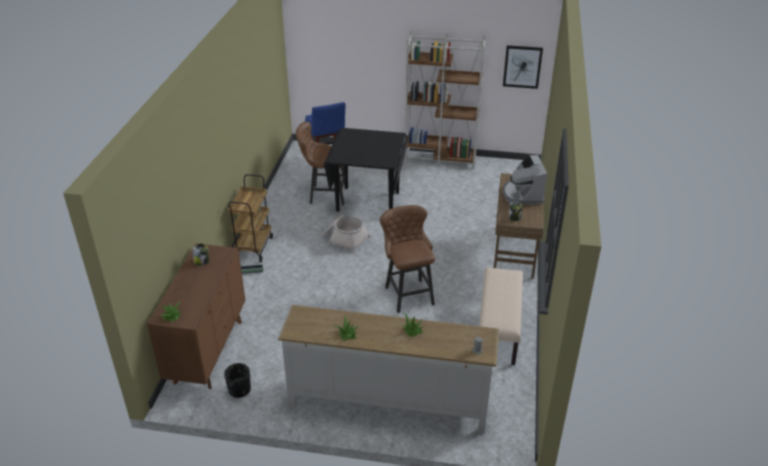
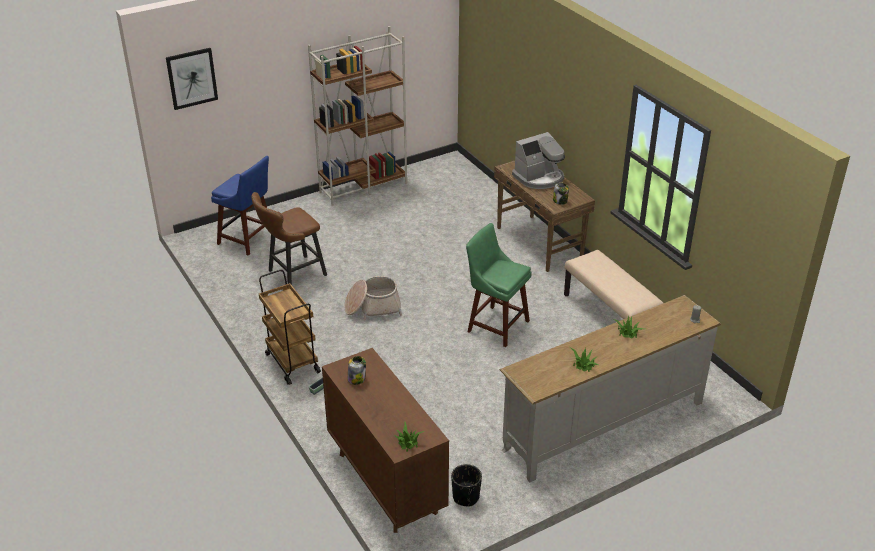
camera: 40 degrees left, 0 degrees up
(367, 202) = (347, 260): black dining table -> none
(407, 291) = (495, 324): brown stool -> green chair
(522, 66) = (429, 50): picture -> picture (192, 78)
(522, 194) = (539, 178): coffee machine -> coffee machine turned 75 degrees counterclockwise

